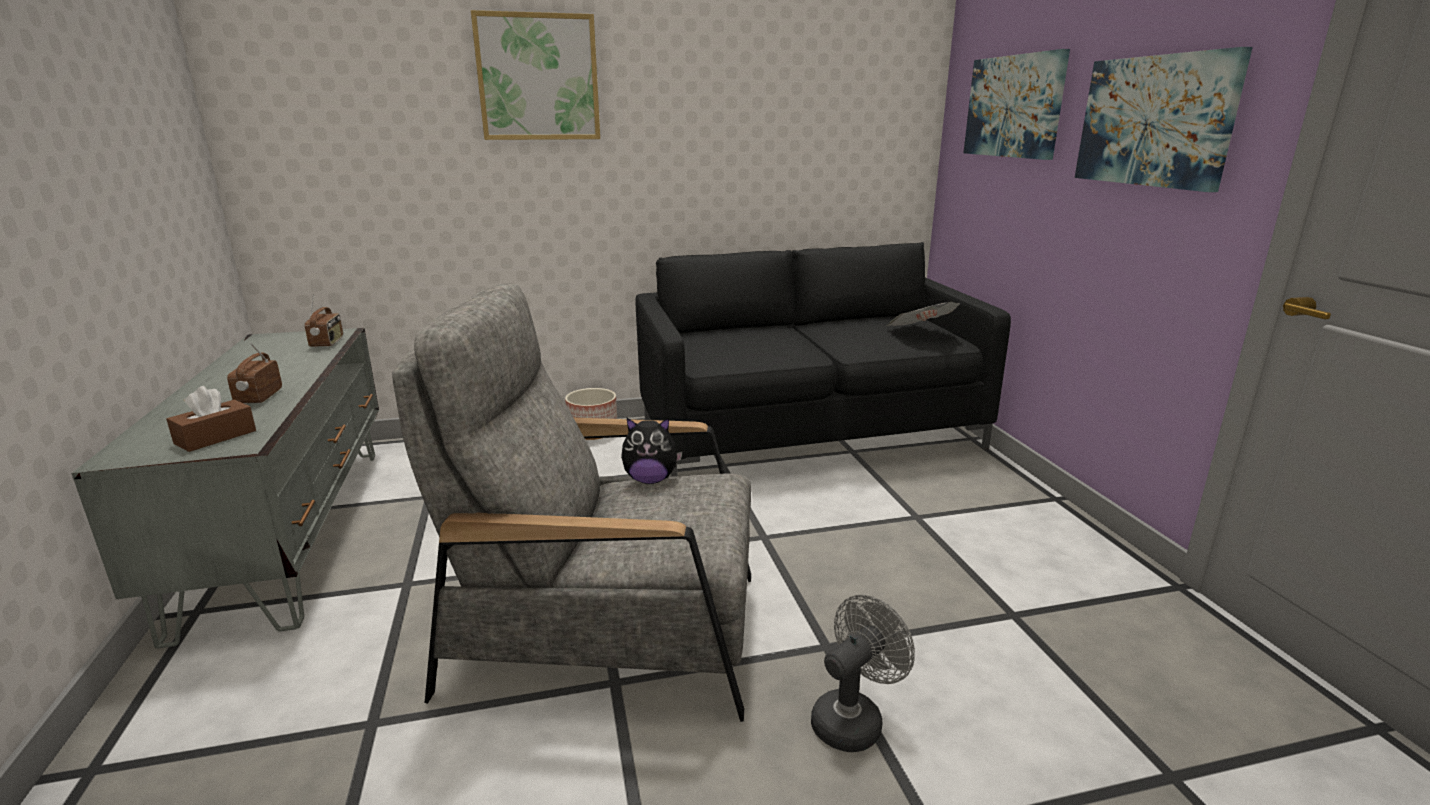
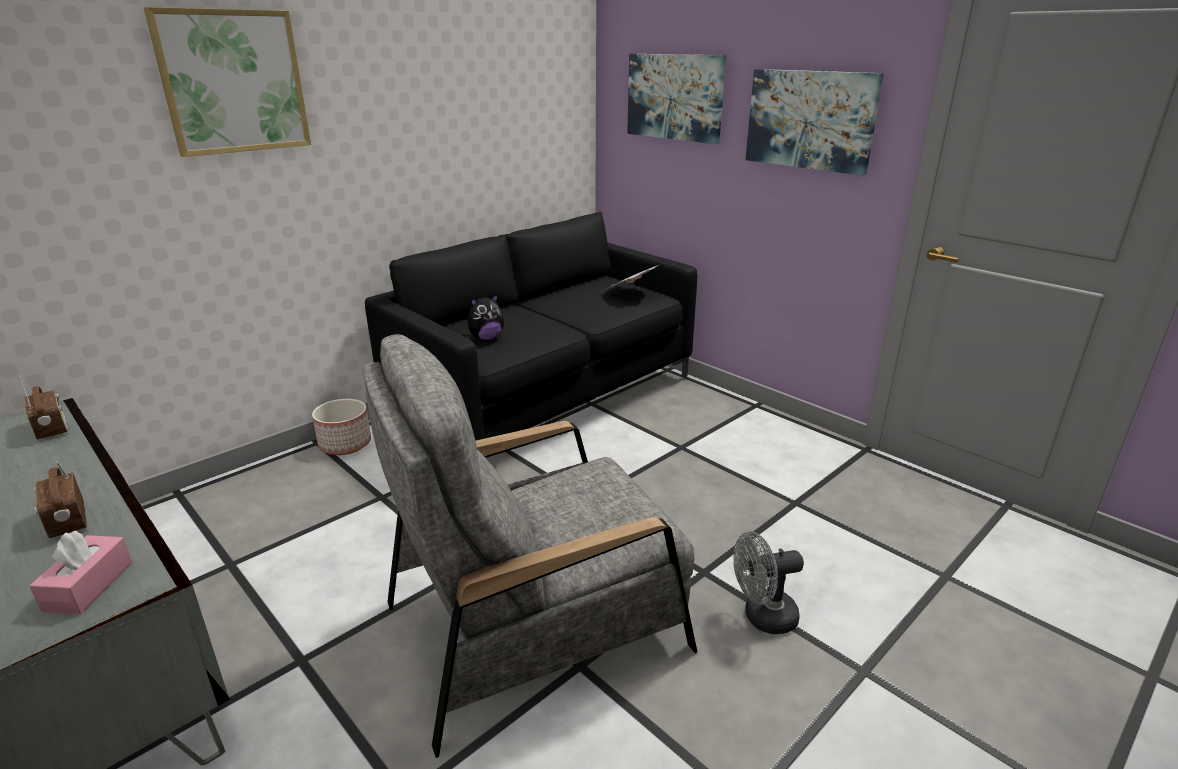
camera: 30 degrees left, 5 degrees up
(215, 437) = (88, 586): brown tissue box -> pink tissue box
(650, 479) = (540, 483): plush toy -> plush toy (486, 338)
(853, 719) = (762, 618): grey fan -> grey fan turned 120 degrees counterclockwise

